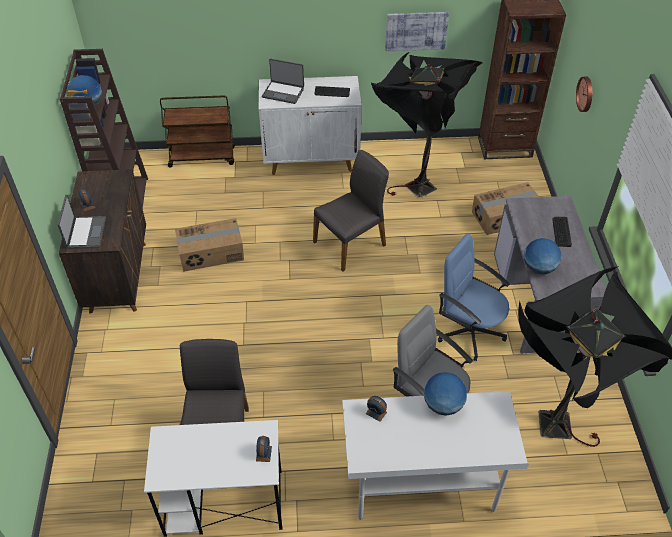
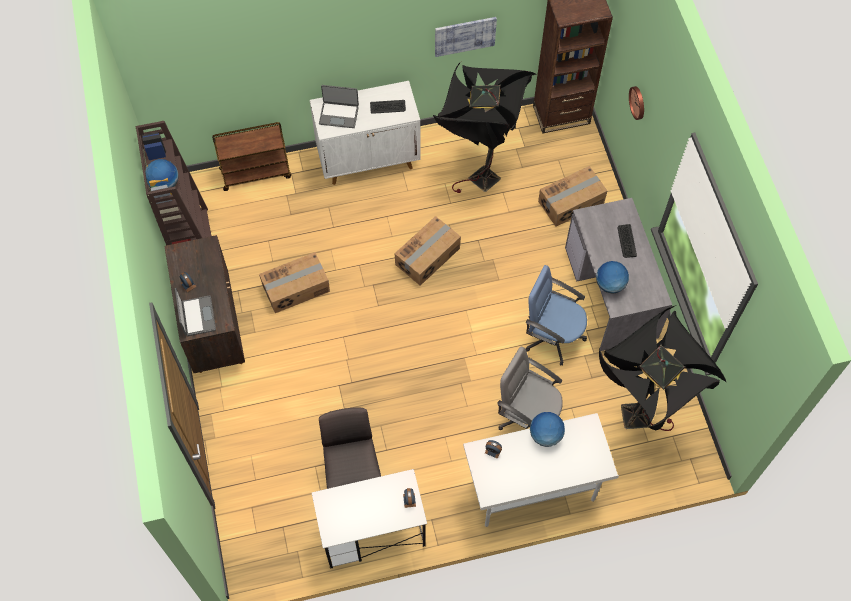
camera: 10 degrees left, 15 degrees up
(351, 243) = (428, 257): grey chair -> cardboard box

